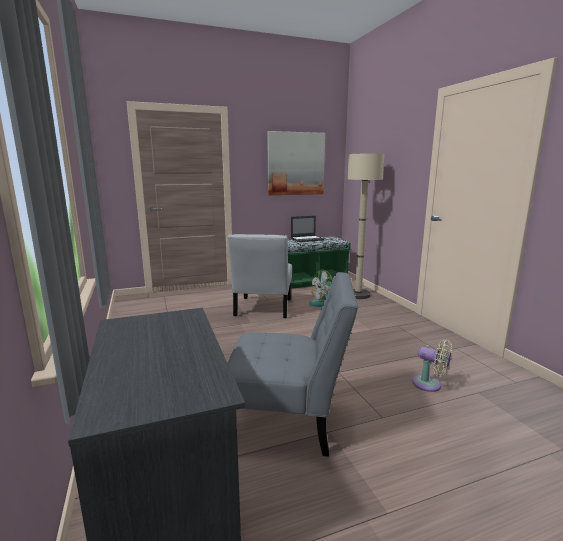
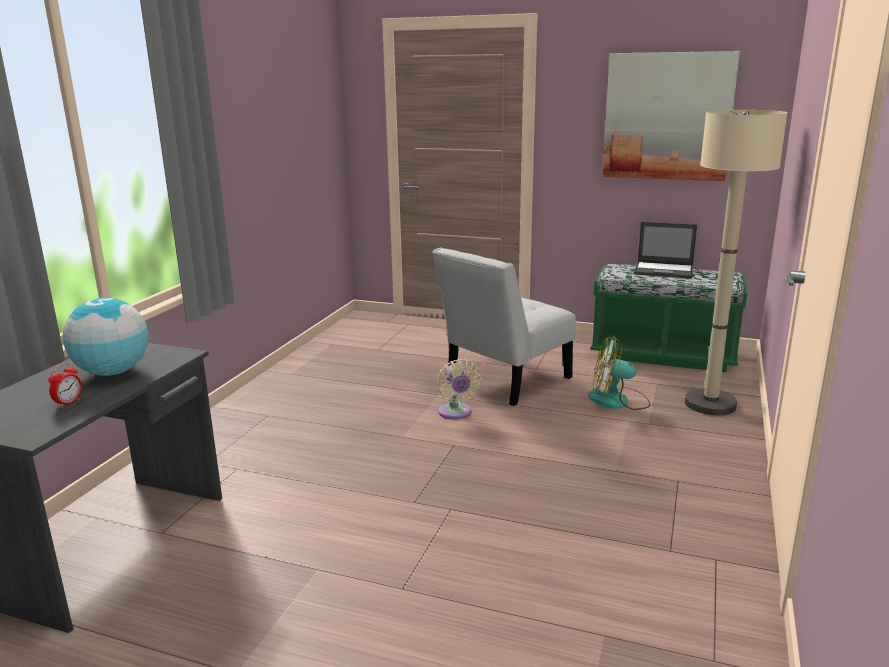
camera: 40 degrees right, 5 degrees up
(165, 337) = (113, 372): none -> globe
(183, 364) = (68, 403): none -> alarm clock
(289, 421) = (299, 535): grey chair -> none
(430, 385) = (548, 587): beige fan -> beige fan (456, 413)

